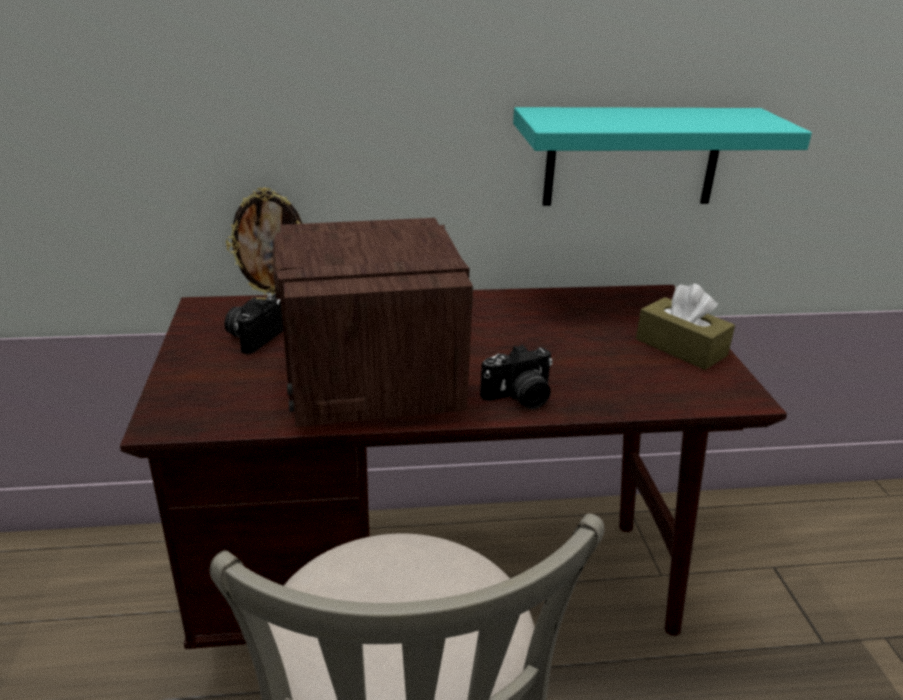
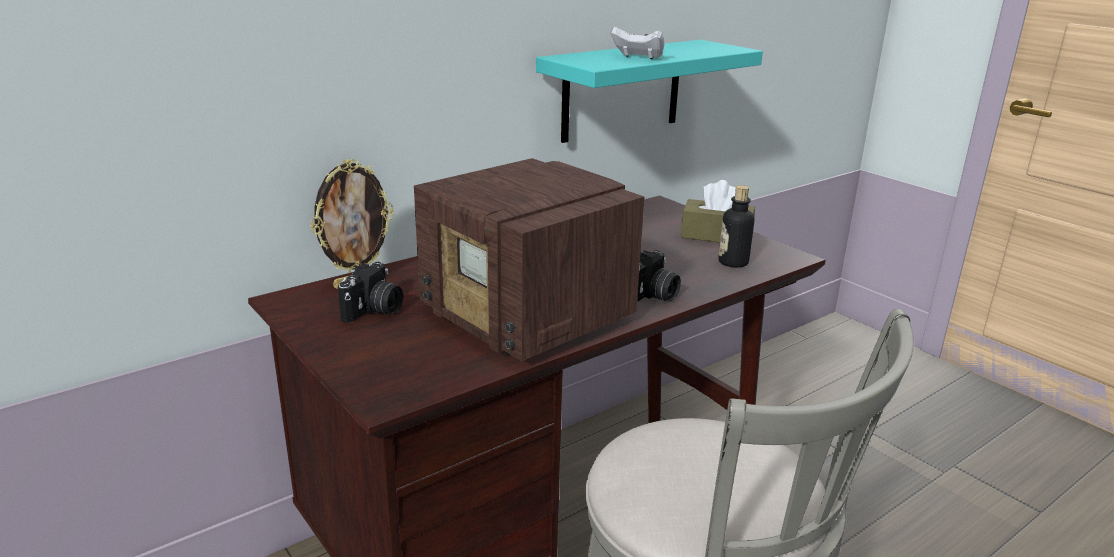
camera: 30 degrees left, 5 degrees down
(255, 336) = (374, 311): camera -> camera turned 150 degrees counterclockwise
(622, 122) = (638, 58): none -> white game controller
(661, 384) = (733, 262): none -> bottle

